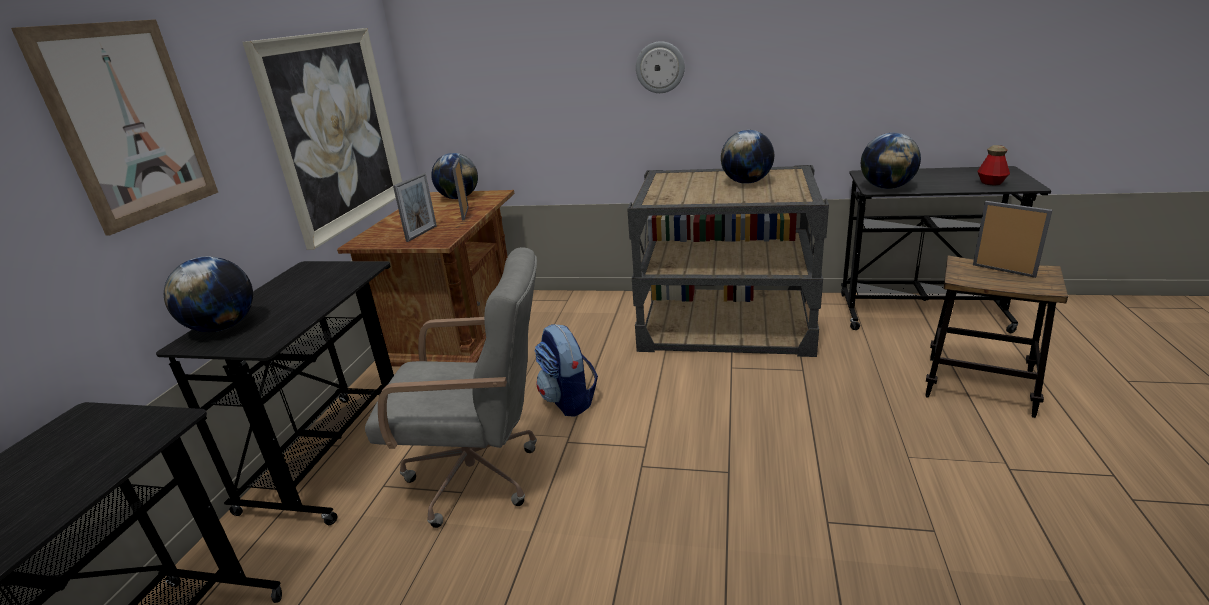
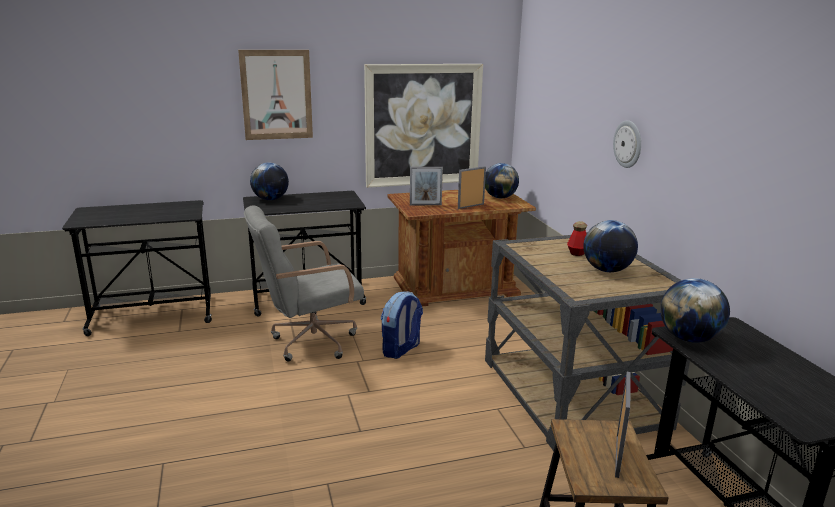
camera: 60 degrees right, 5 degrees down
(482, 478) = (309, 344): grey office chair -> grey office chair turned 90 degrees clockwise
(991, 183) = (786, 400): bottle -> bottle (577, 253)

